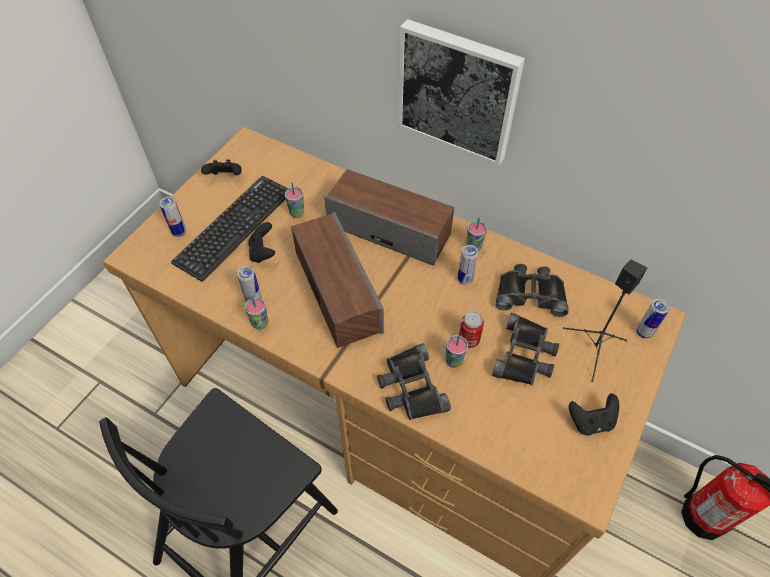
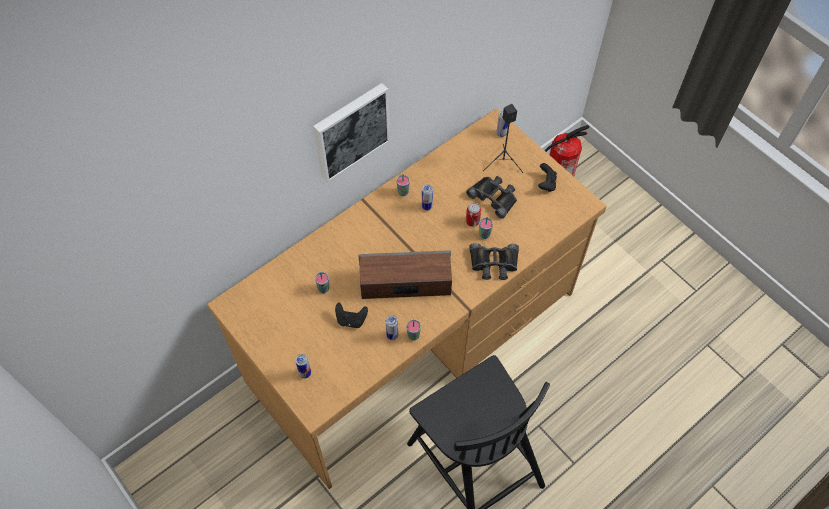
camera: 70 degrees left, 5 degrees up
(225, 177) = (261, 329): black game controller -> none
(234, 227) = (317, 334): keyboard -> none
(389, 229) = (365, 235): speaker -> none
(530, 293) = (452, 176): black binoculars -> none

